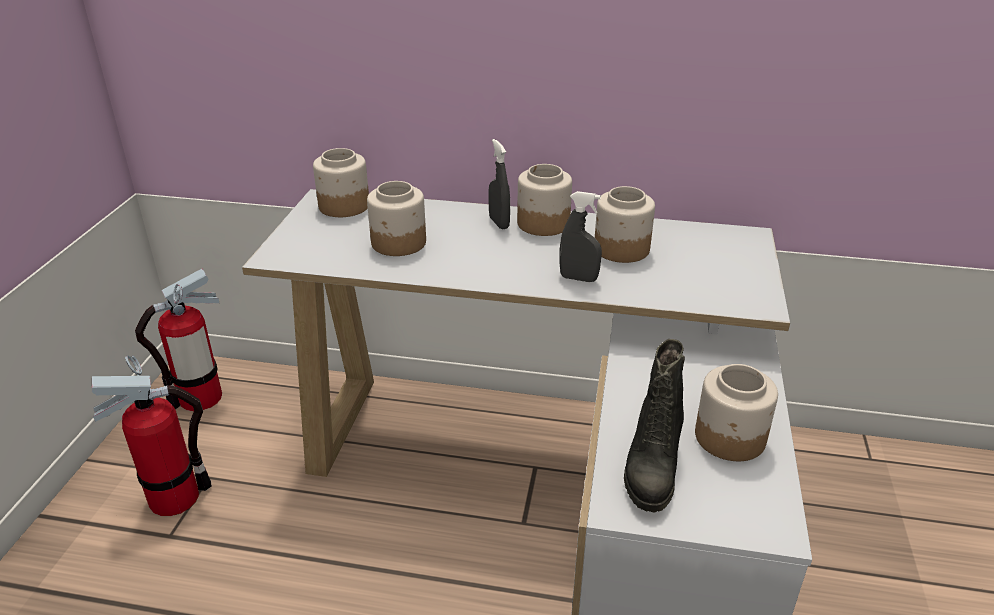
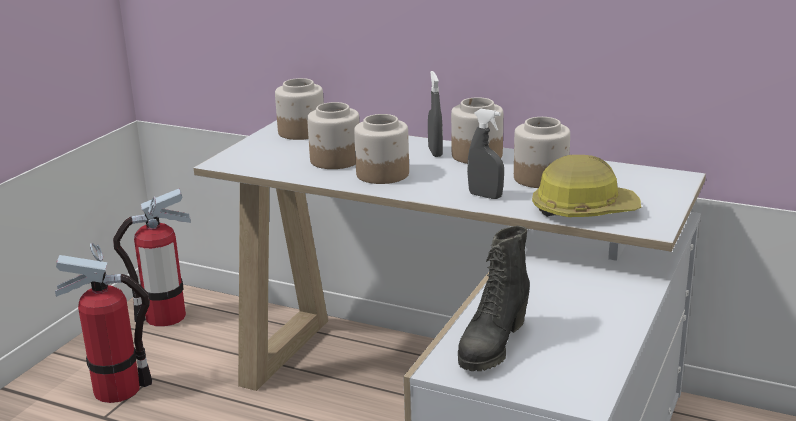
camera: 15 degrees right, 10 degrees down
(685, 288) = (583, 210): none -> hard hat
(730, 438) = (581, 334): jar -> jar (382, 174)

